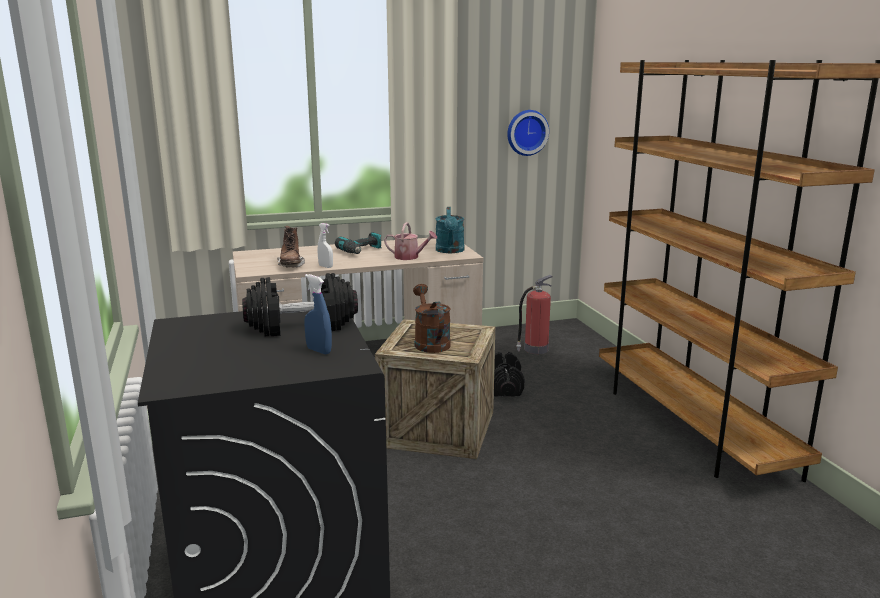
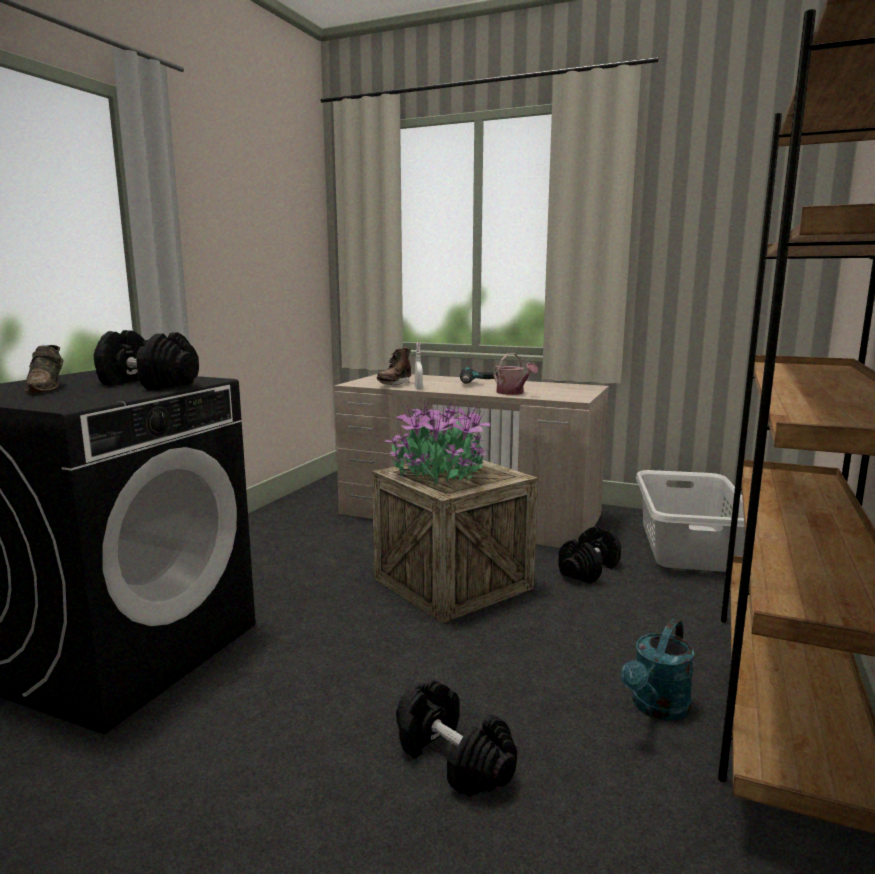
camera: 40 degrees right, 5 degrees down
(235, 354) = (48, 388): none -> brown shoe
(319, 350) = (91, 396): blue spray bottle -> none
(430, 342) = (439, 474): brown watering can -> potted plant
(450, 251) = (568, 394): turquoise watering can -> turquoise watering can (656, 708)
(526, 132) = (735, 267): wall clock -> none
(535, 349) = (688, 546): fire extinguisher -> grey laundry basket
(605, 530) = (452, 759): none -> black dumbbell

